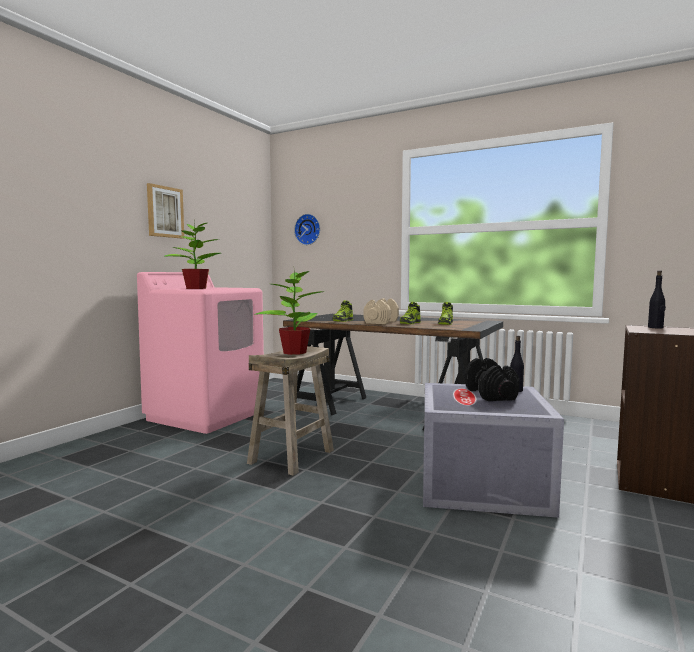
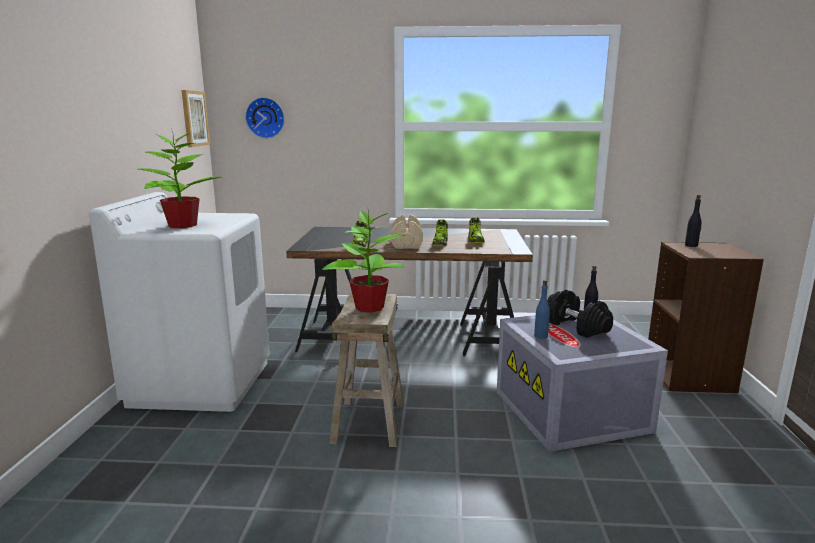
camera: 25 degrees left, 10 degrees up
(165, 212) = (101, 111): picture -> picture (194, 118)
(206, 415) = (201, 382): pink washing machine -> white washing machine
(443, 395) = (541, 336): none -> blue bottle

